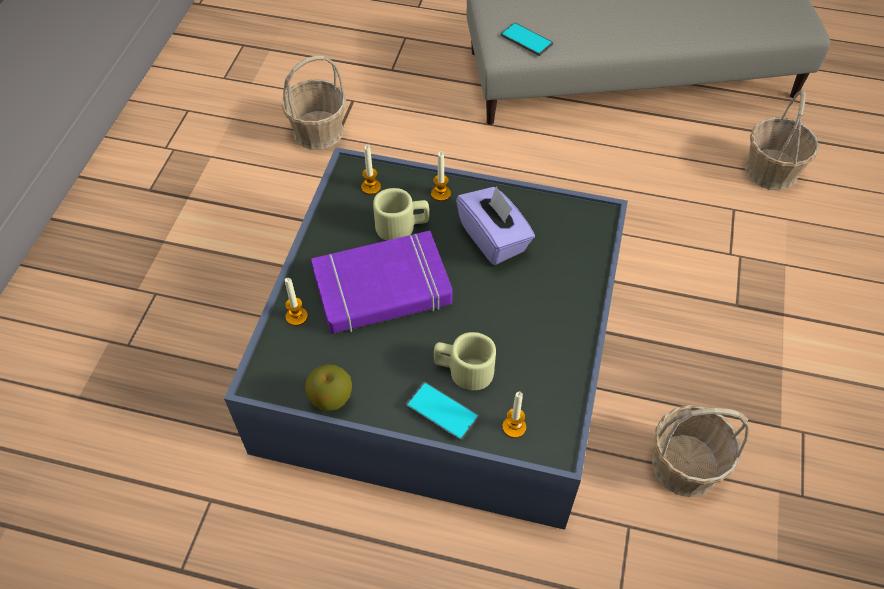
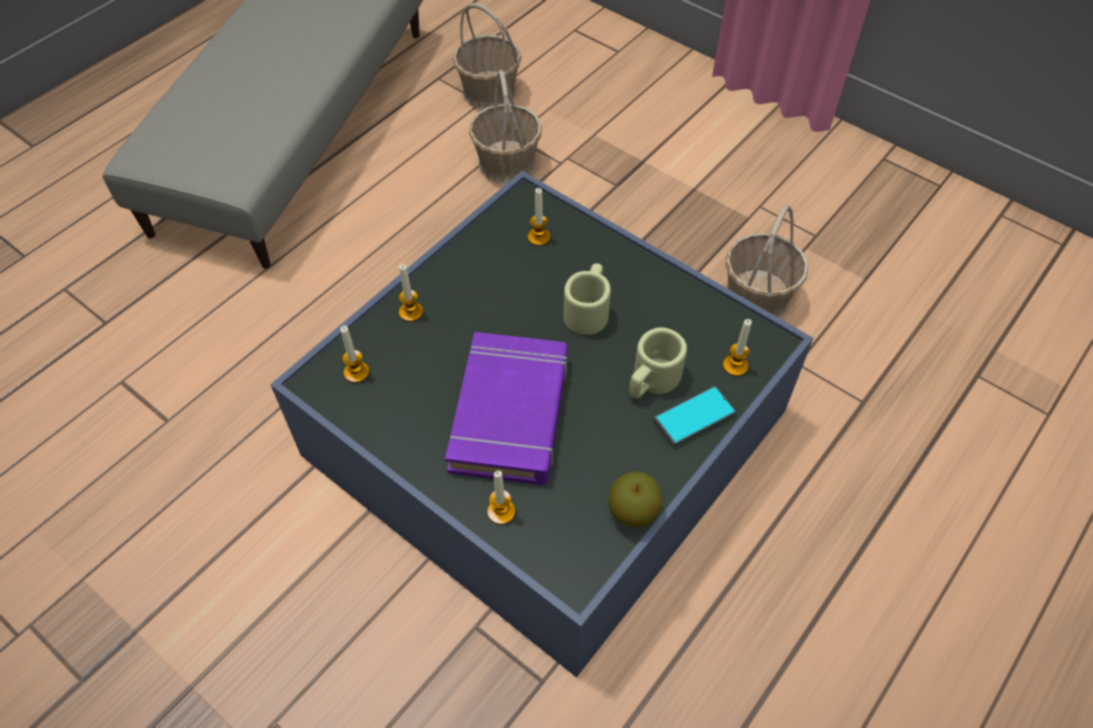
camera: 65 degrees left, 0 degrees up
(318, 131) = (141, 437): basket -> basket (506, 163)
(402, 226) = (434, 363): beige mug -> beige mug (588, 310)
(494, 238) = (502, 291): purple tissue box -> none
(526, 40) = (237, 155): phone -> none
(564, 240) = (539, 237): none -> candle

